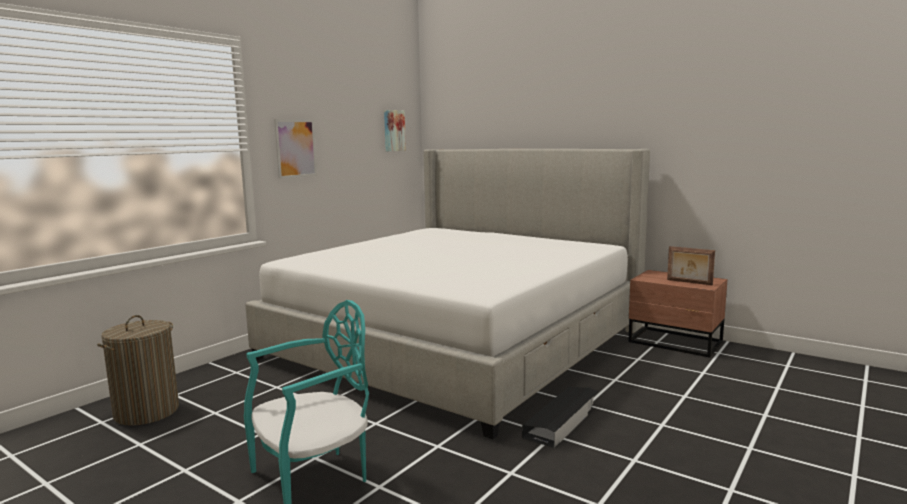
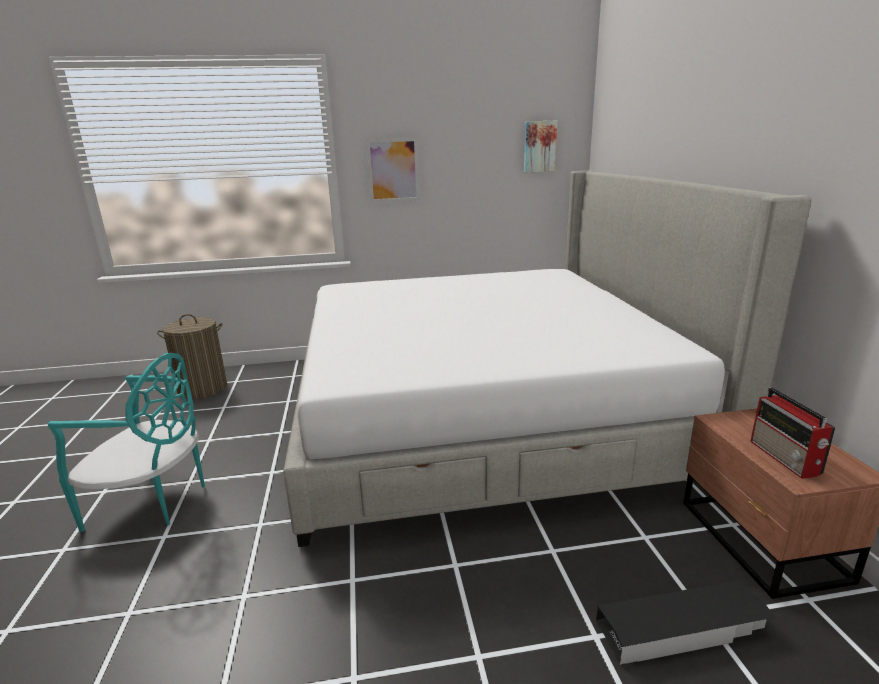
camera: 45 degrees right, 10 degrees up
(562, 421) = (392, 569): black storage box -> black storage box (682, 628)
(689, 282) = (785, 458): picture frame -> radio

